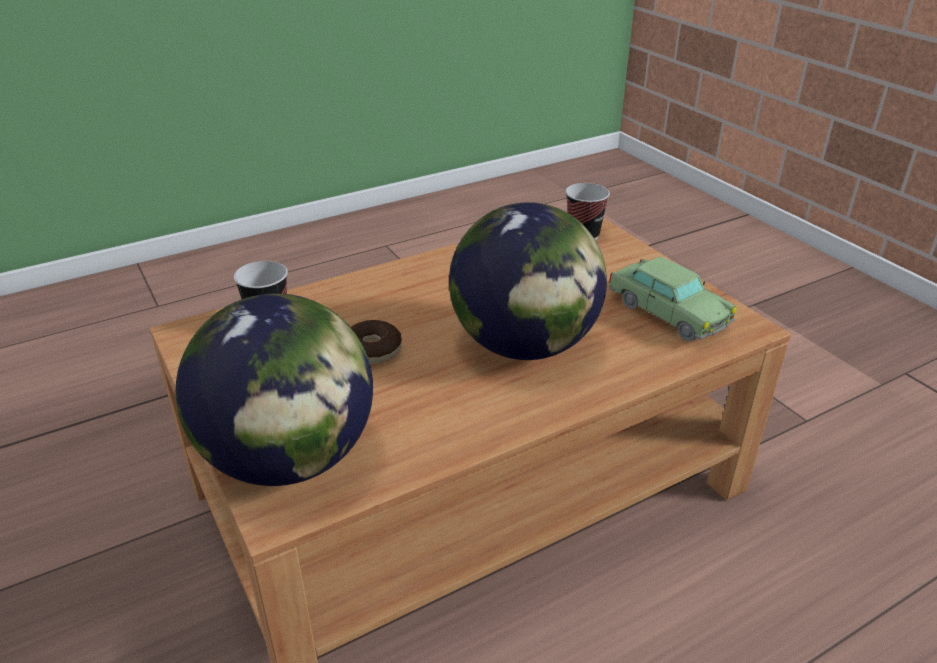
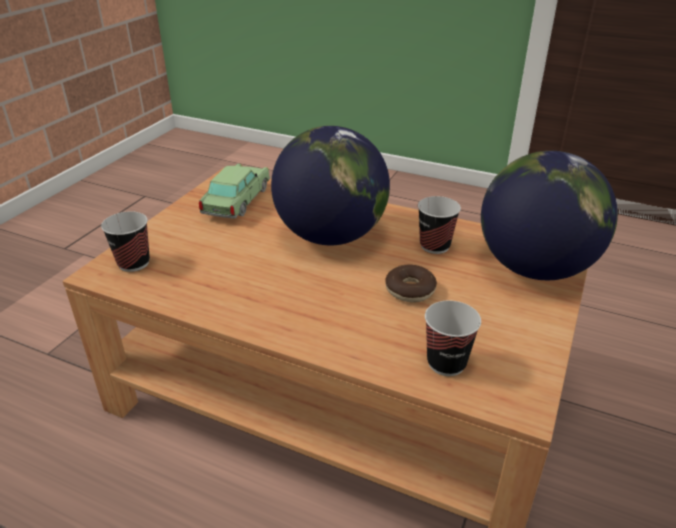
camera: 125 degrees left, 0 degrees up
(422, 407) = (434, 246): none -> cup

